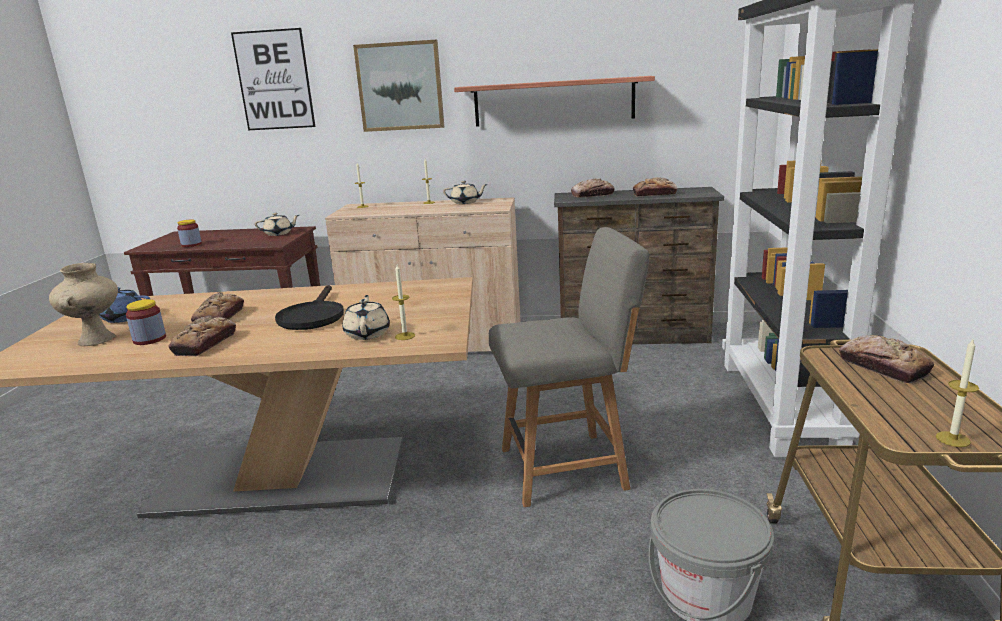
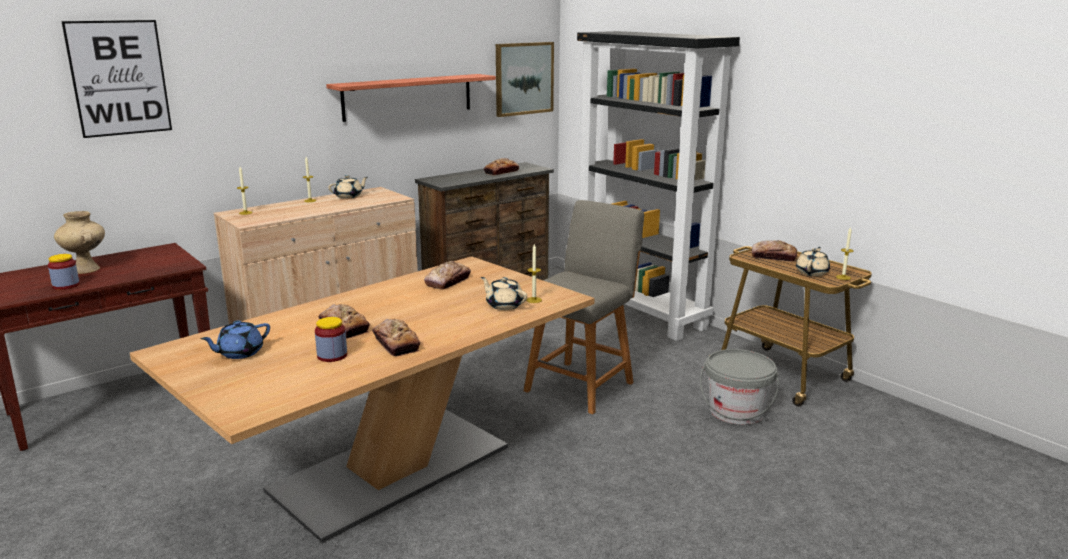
camera: 45 degrees left, 0 degrees up
(97, 340) = (278, 371): beige vase -> beige vase (87, 269)
(279, 234) = (154, 256): beige teapot -> beige teapot (812, 272)
(312, 316) = (427, 307): black frying pan -> none
(400, 86) = (268, 84): picture -> picture (523, 78)
(592, 195) = (454, 177): bread -> bread (448, 281)

